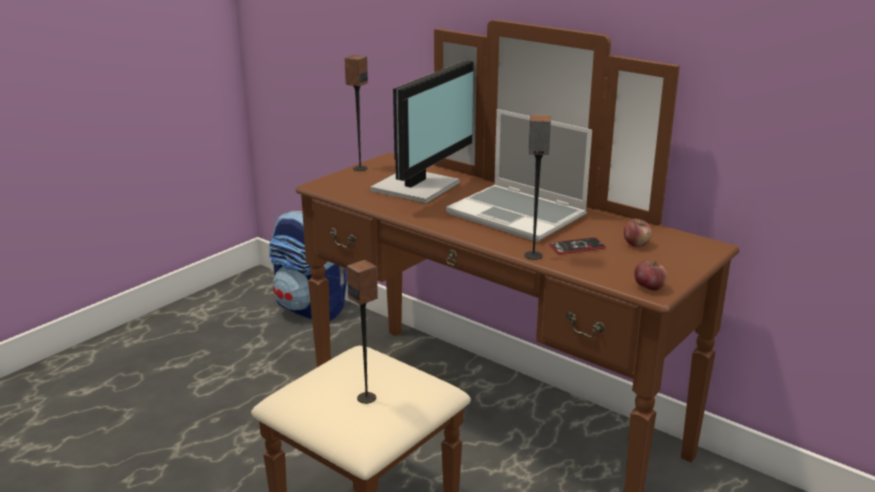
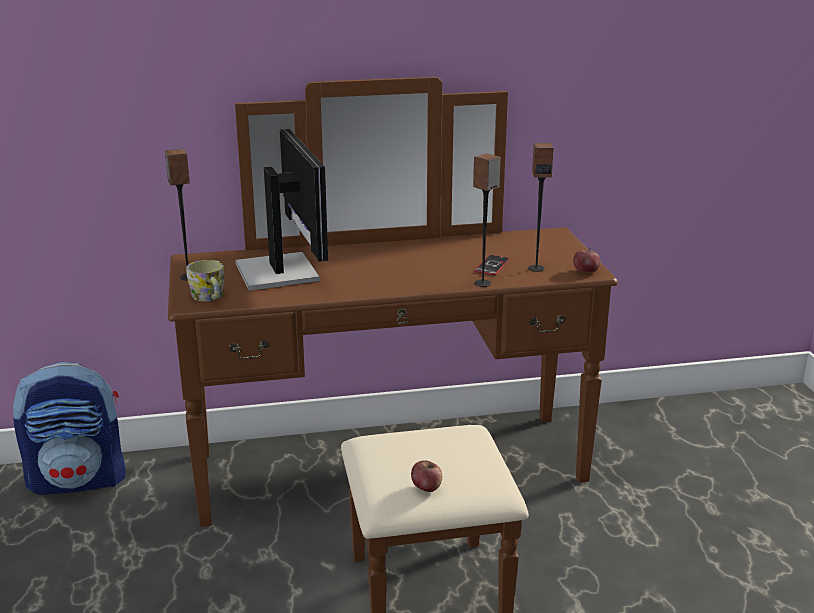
camera: 50 degrees left, 0 degrees up
(338, 185) = (209, 297): none -> mug
(367, 398) = (448, 463): speaker -> speaker (536, 268)
(518, 215) = (405, 261): laptop -> none
(636, 244) = (518, 249): apple -> apple (426, 487)

